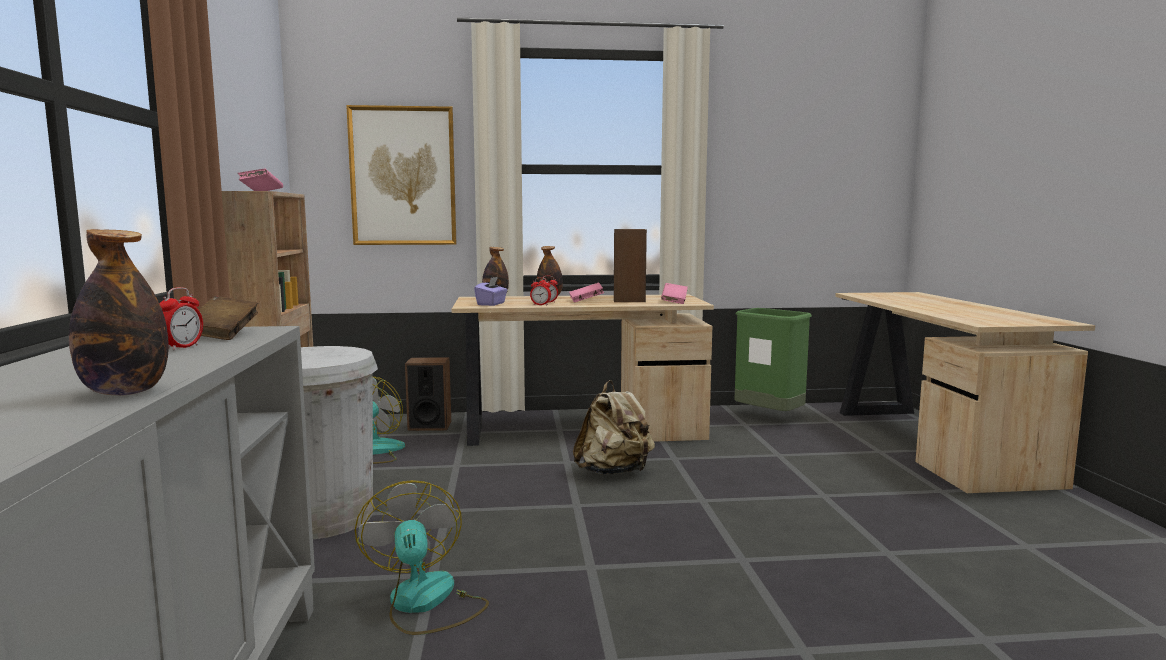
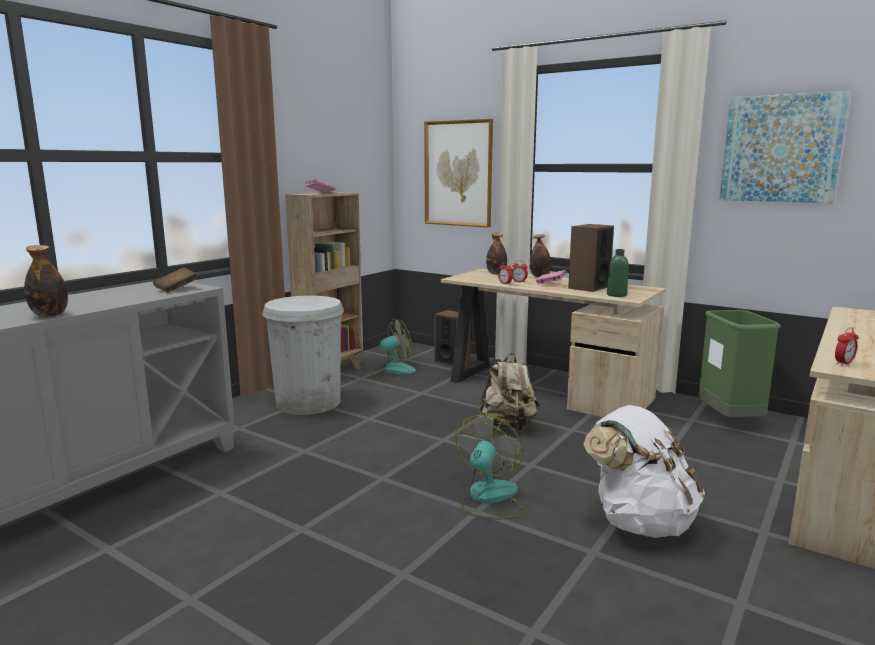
camera: 40 degrees right, 5 degrees up
(182, 347) = (140, 294): alarm clock -> alarm clock (844, 363)
(425, 603) = (277, 464): fan -> fan (489, 498)
(491, 304) = (476, 278): purple tissue box -> none
(674, 302) = (616, 295): pink book -> green bottle
(770, 152) = (781, 149): none -> picture
(867, 515) = (639, 522): none -> white backpack

